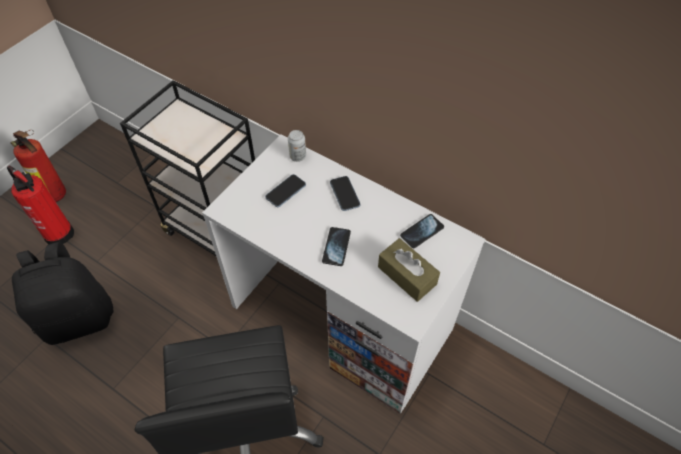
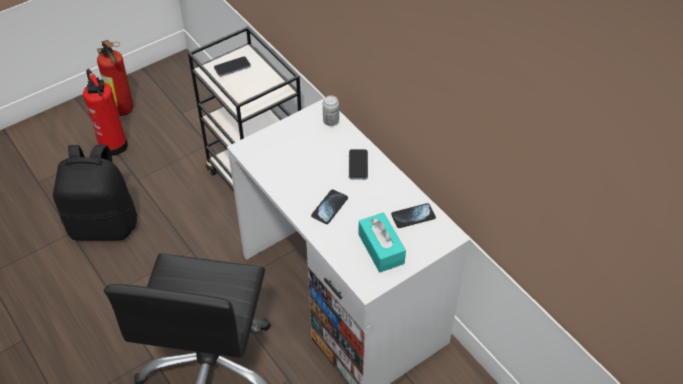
camera: 20 degrees right, 5 degrees down
(285, 191) = (306, 149): phone -> phone (232, 67)
(407, 275) = (381, 249): brown tissue box -> turquoise tissue box

